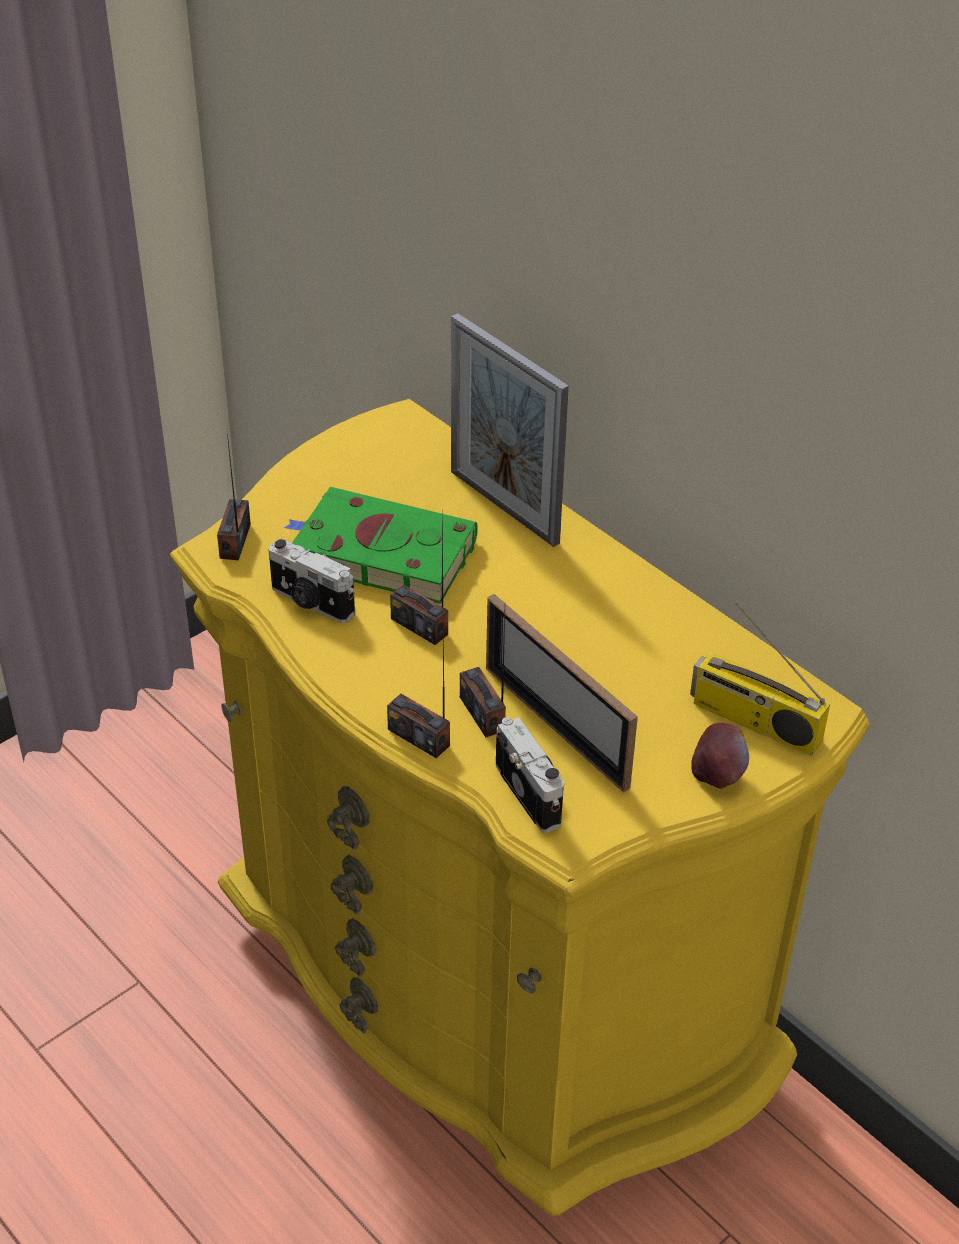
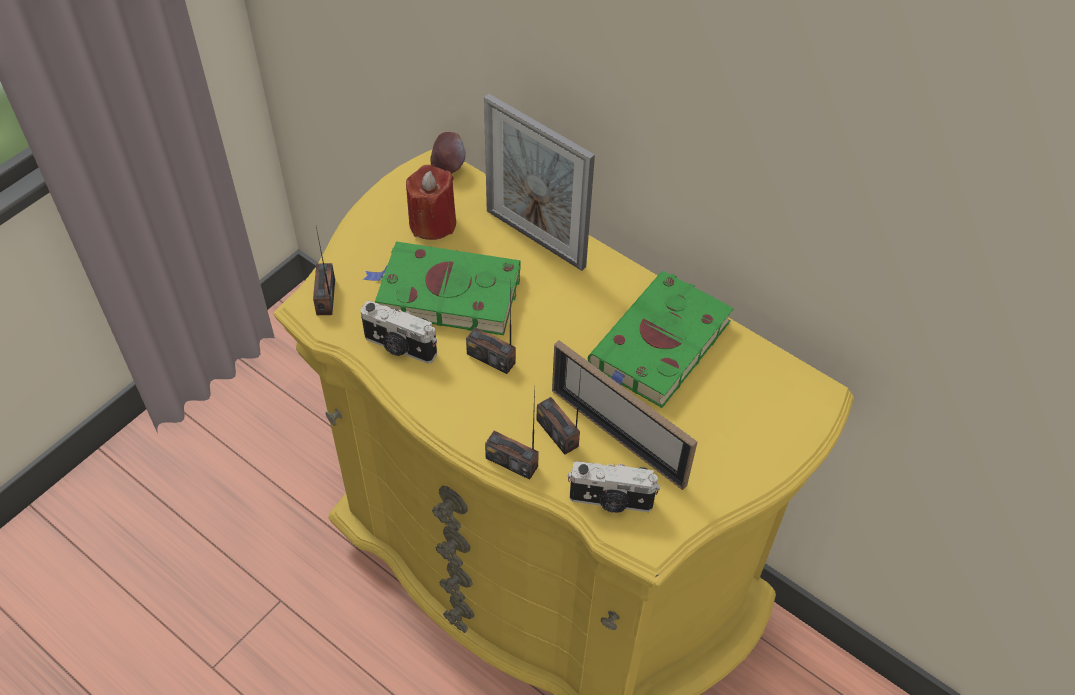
camera: 10 degrees left, 10 degrees up
(382, 478) = (432, 223): none -> red candle
(531, 793) = (611, 501): camera -> camera turned 135 degrees clockwise
(630, 638) = (658, 347): none -> green book
(717, 774) = (751, 463): apple -> apple (448, 166)
(753, 722) = (768, 411): radio -> none

